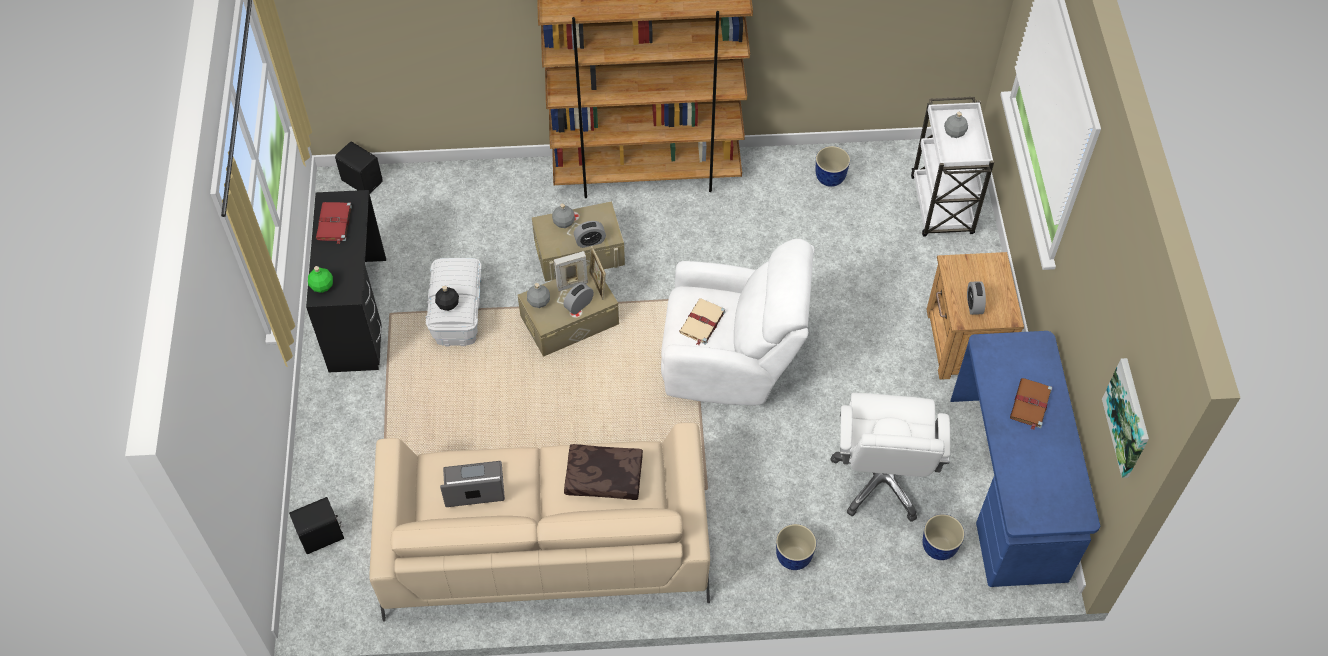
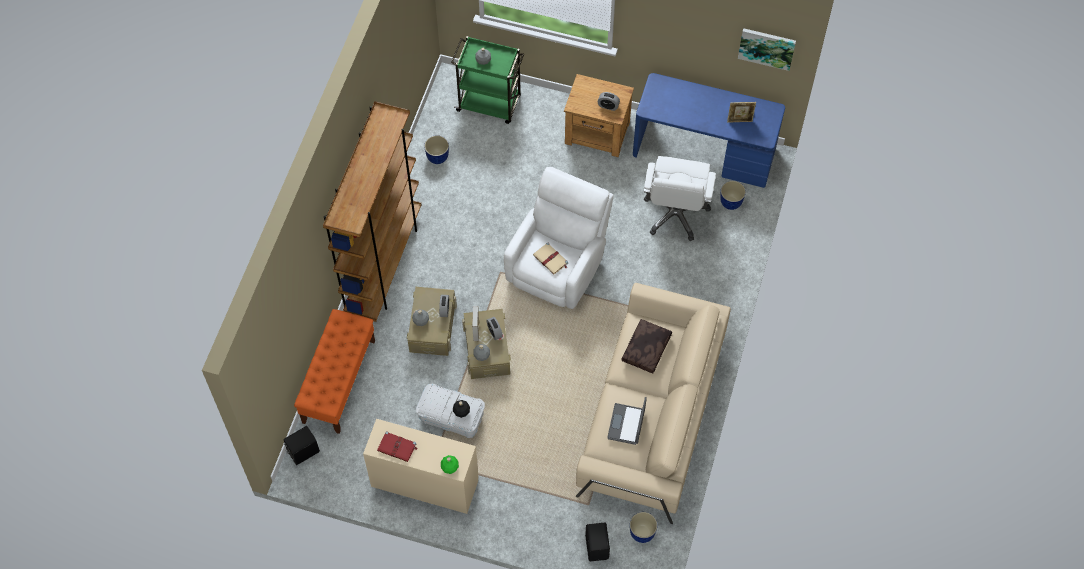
camera: 70 degrees left, 5 degrees up
(357, 314) = (424, 483): black desk -> beige desk
(467, 184) = (339, 381): none -> orange bench
(597, 285) = (483, 316): picture frame -> picture frame (739, 120)
(793, 557) = (710, 280): planter -> planter (642, 533)
(882, 479) = (675, 214): white office chair -> white office chair turned 75 degrees clockwise
(942, 207) = (490, 104): white cart -> green cart
(1030, 405) = (695, 104): brown book -> none

